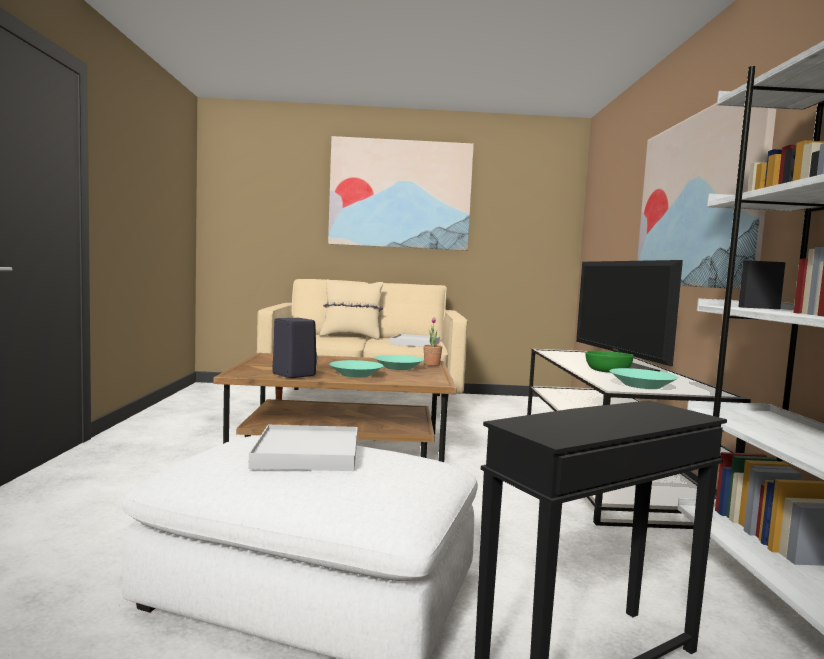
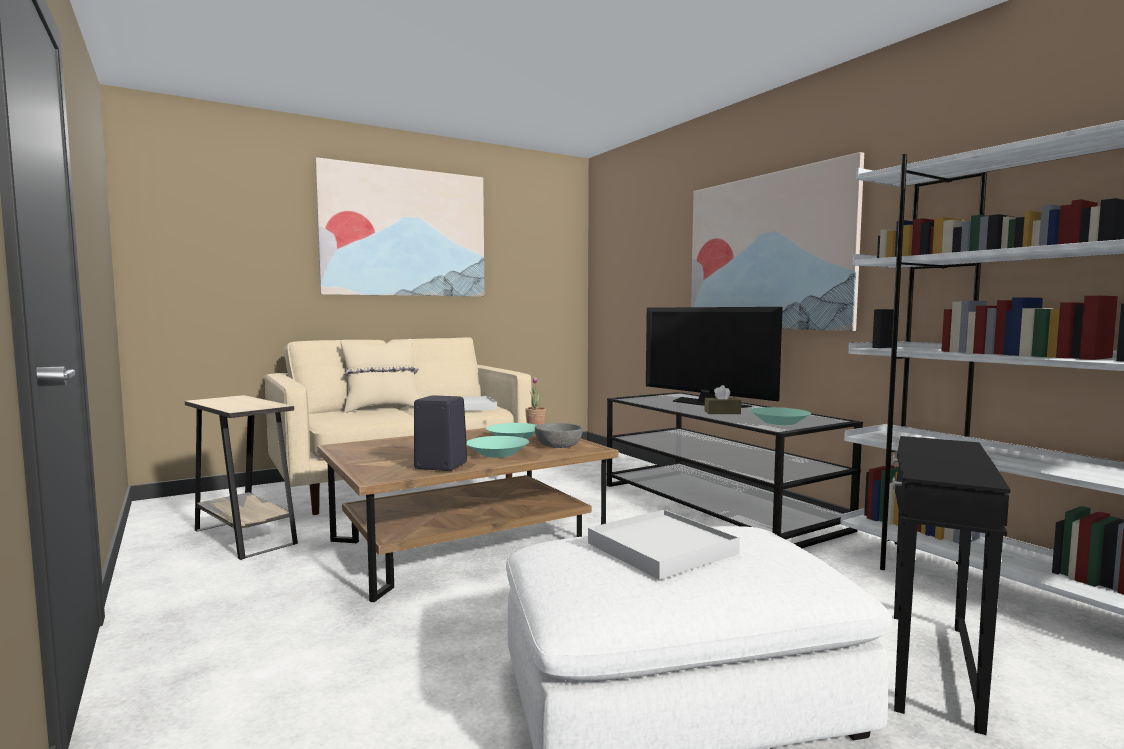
camera: 30 degrees left, 0 degrees up
(218, 414) = (244, 537): none -> beige side table
(417, 377) = (558, 445): none -> grey bowl
(607, 371) = (722, 412): green bowl -> brown tissue box

